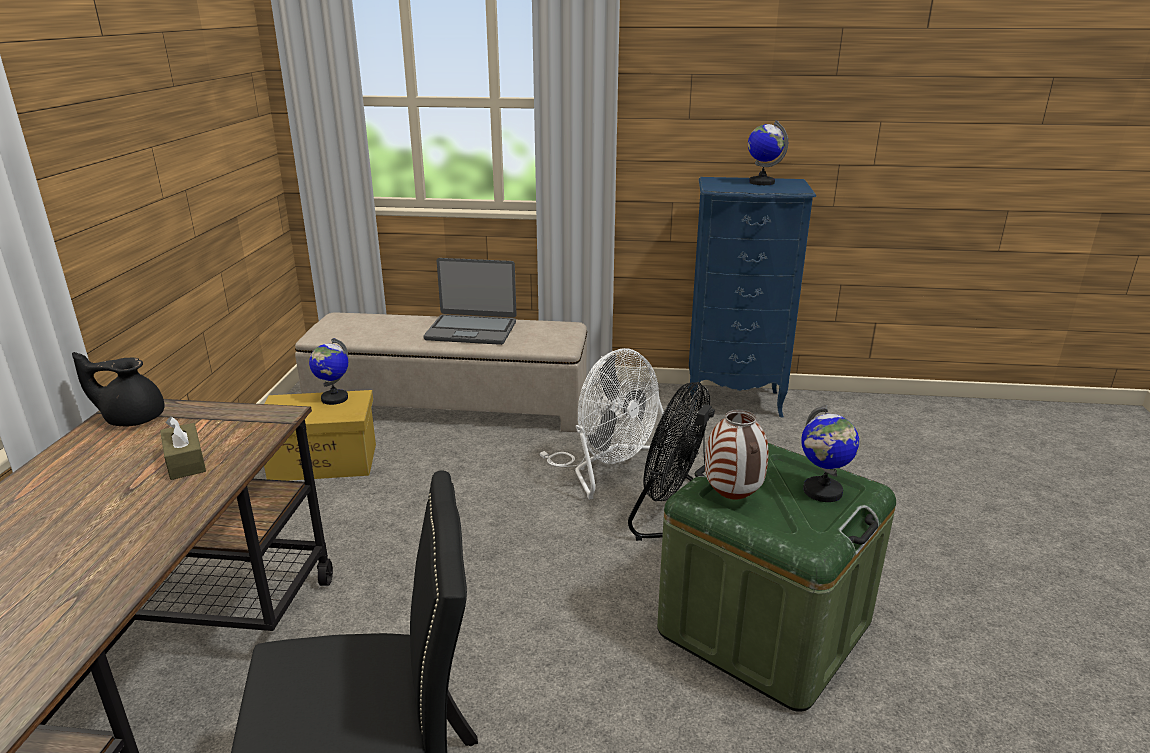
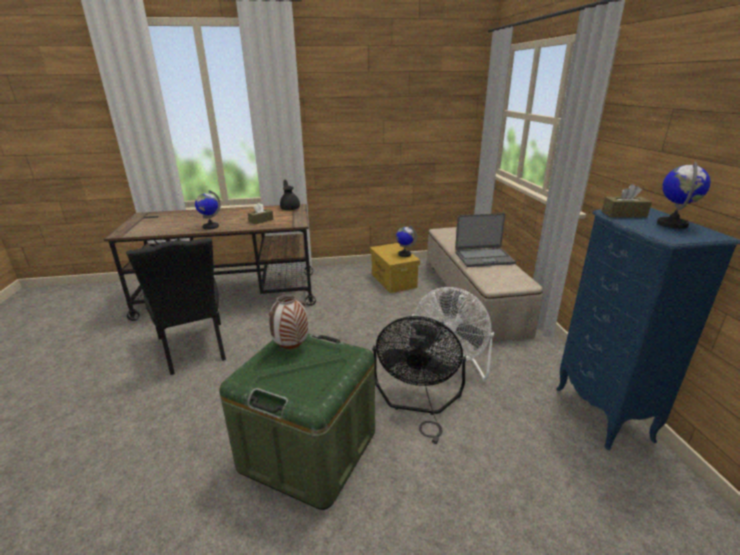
camera: 75 degrees right, 0 degrees up
(471, 330) = (483, 258): laptop -> laptop turned 90 degrees counterclockwise
(725, 186) = (623, 214): none -> brown tissue box
(822, 491) = (305, 383): globe -> globe (210, 227)

